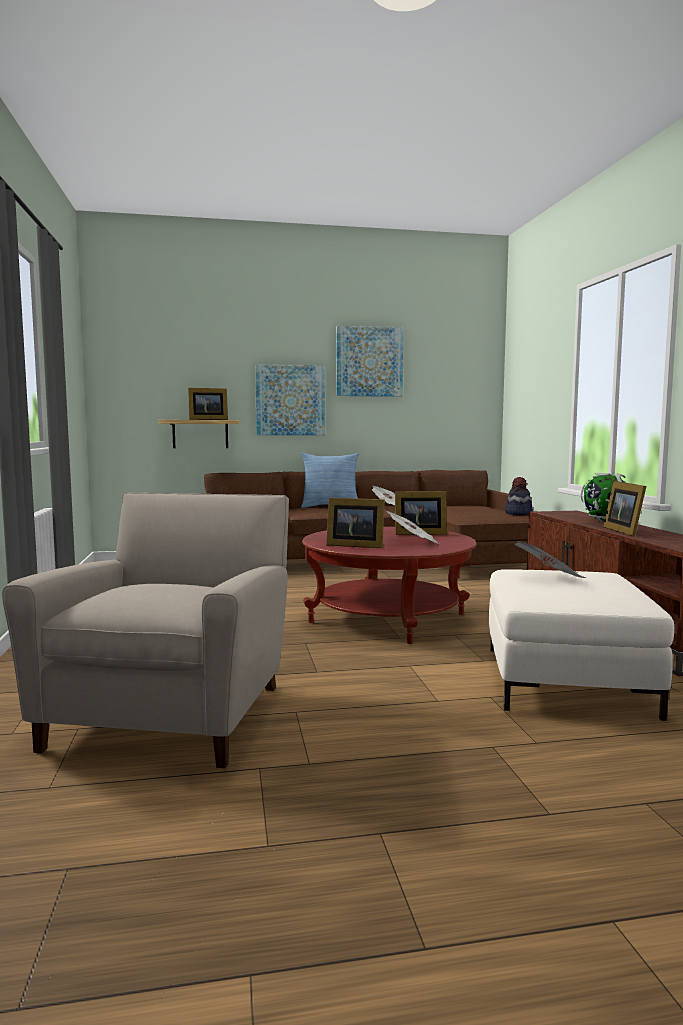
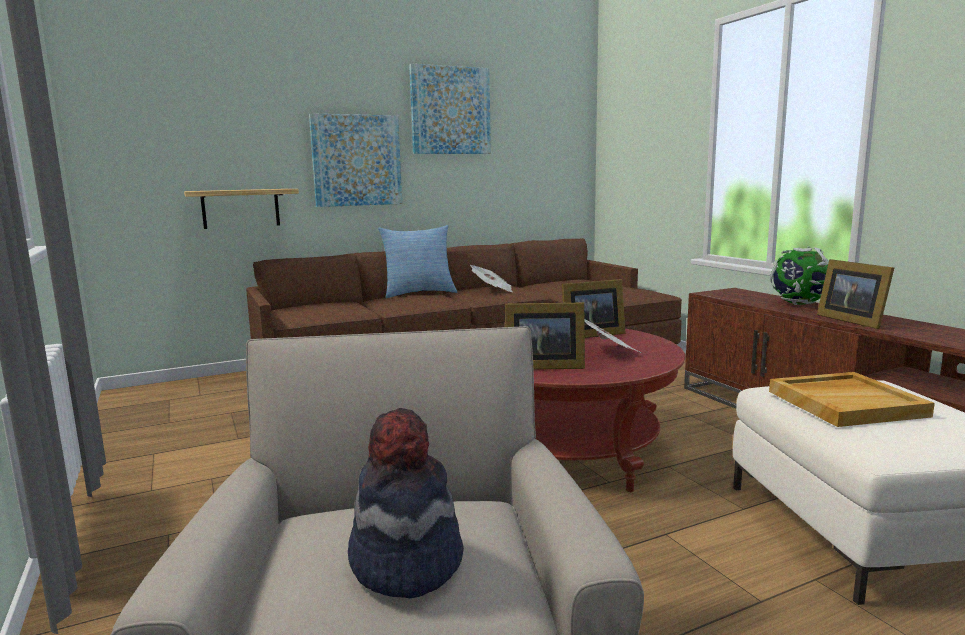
camera: 15 degrees left, 5 degrees up
(207, 419) = (251, 189): picture frame -> none
(518, 514) = (643, 290): hat -> hat (405, 562)
(549, 578) = (845, 403): newspaper -> beige tray

